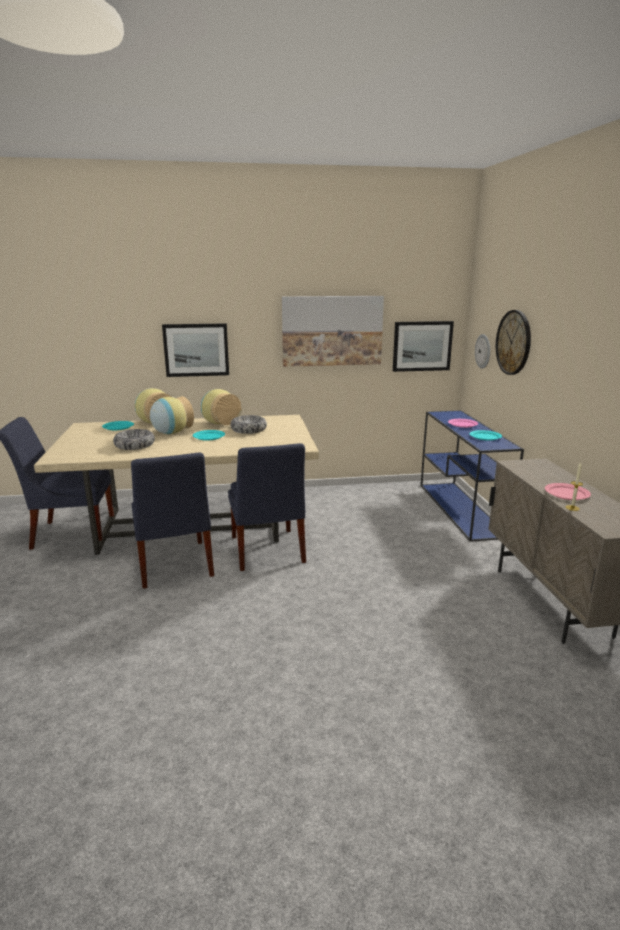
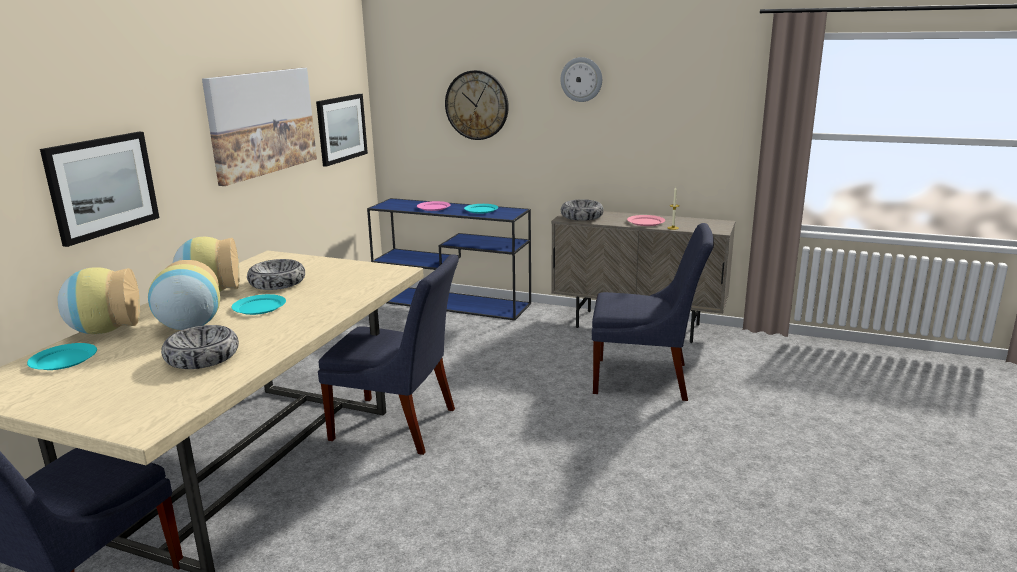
camera: 60 degrees left, 0 degrees up
(174, 566) = (348, 503): blue chair -> blue chair (646, 379)
(483, 351) = (416, 123): wall clock -> wall clock (581, 79)
(530, 467) = (582, 216): none -> bowl

